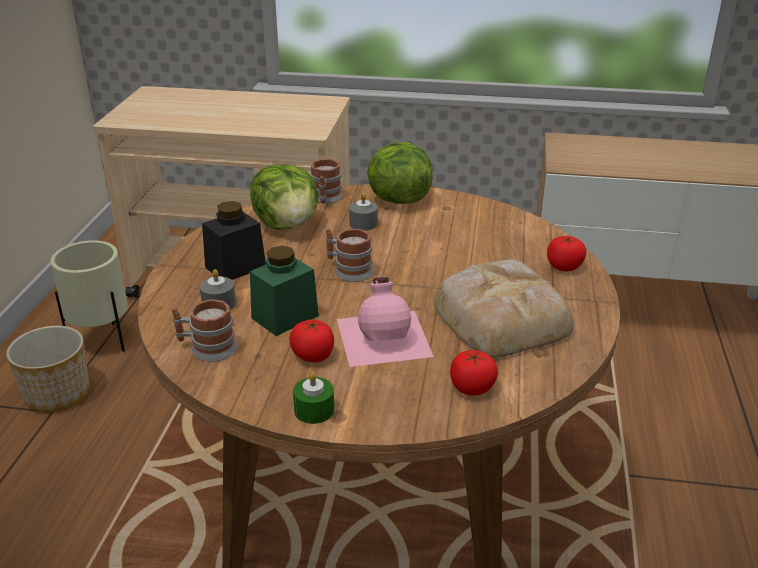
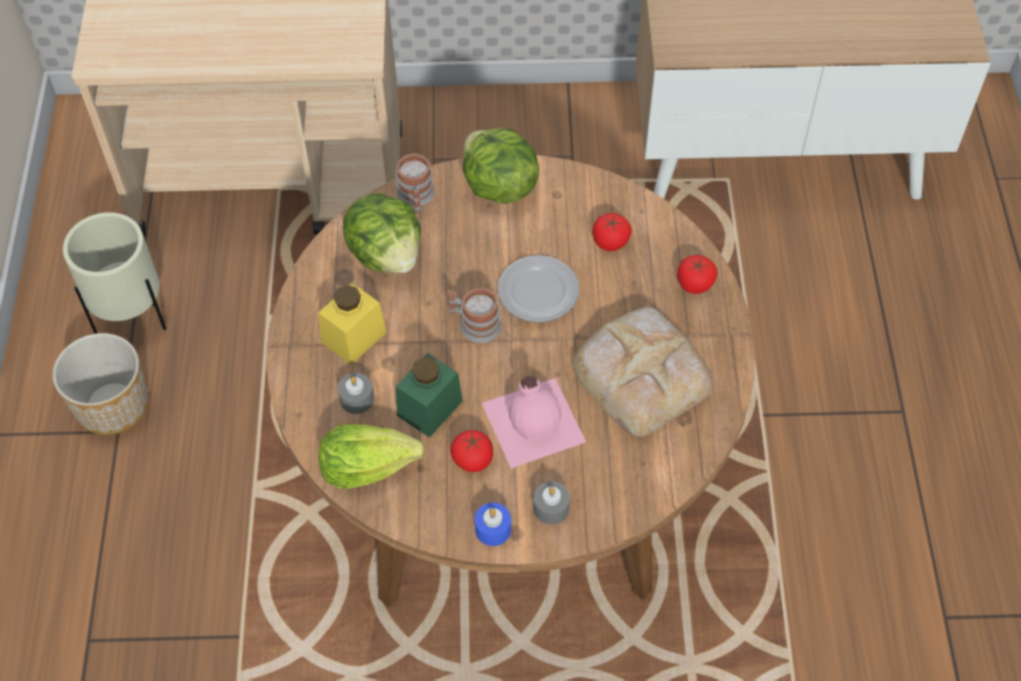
camera: 10 degrees left, 25 degrees up
(206, 348) = (367, 466): mug -> lettuce
(235, 267) = (354, 337): black jar -> yellow jar
(314, 410) = (493, 529): green candle -> blue candle
(363, 224) = (470, 239): grey candle -> grey candle (551, 508)
(415, 257) = (539, 291): none -> plate
(472, 388) = (628, 477): tomato -> tomato (610, 242)

